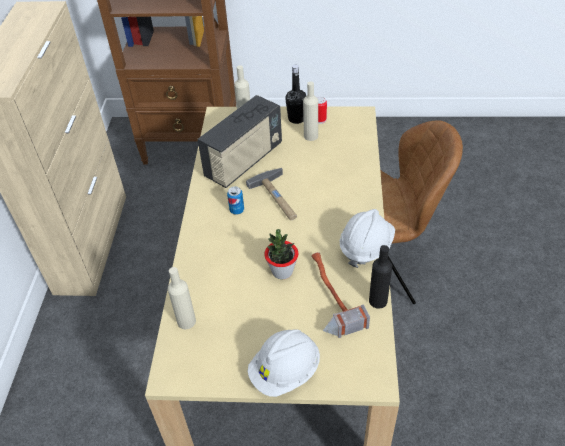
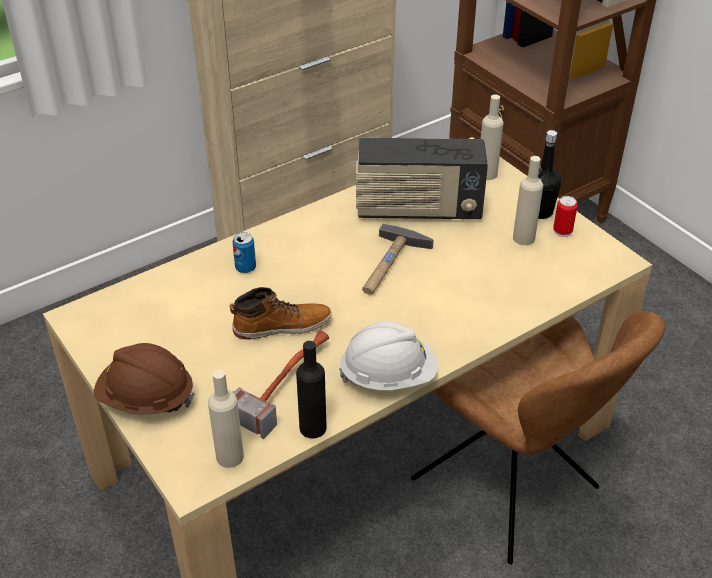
camera: 50 degrees right, 5 degrees down
(186, 321) = (151, 291): beige bottle -> beige bottle (230, 456)
(237, 210) = (337, 244): can -> can (245, 268)
(282, 271) = (282, 325): potted plant -> boot
(285, 372) = (146, 399): white hard hat -> brown hard hat

